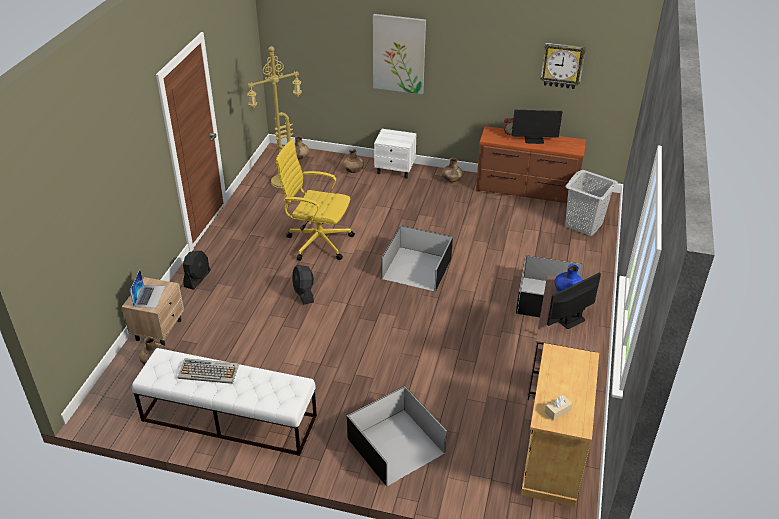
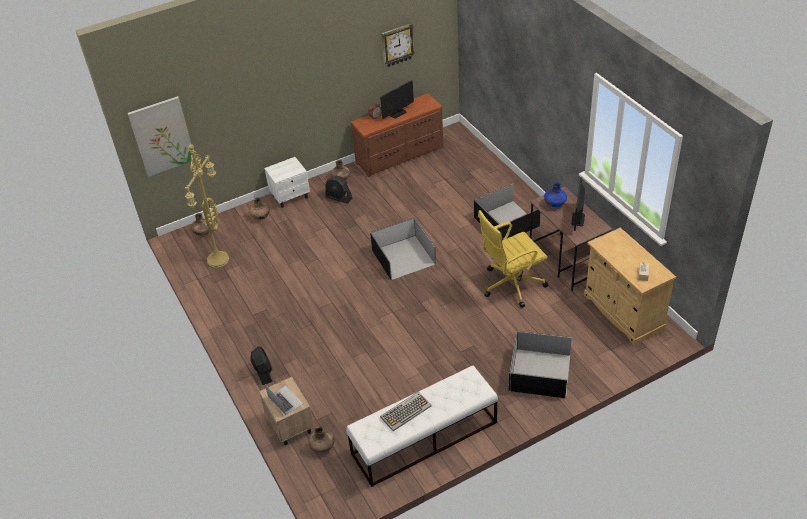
camera: 40 degrees left, 5 degrees up
(304, 293) = (354, 326): black fan -> black fan (339, 198)
(317, 242) = (311, 285): yellow office chair -> yellow office chair (511, 285)
(399, 54) = (265, 97): picture -> picture (162, 136)
(584, 225) = (465, 157): grey laundry basket -> none

